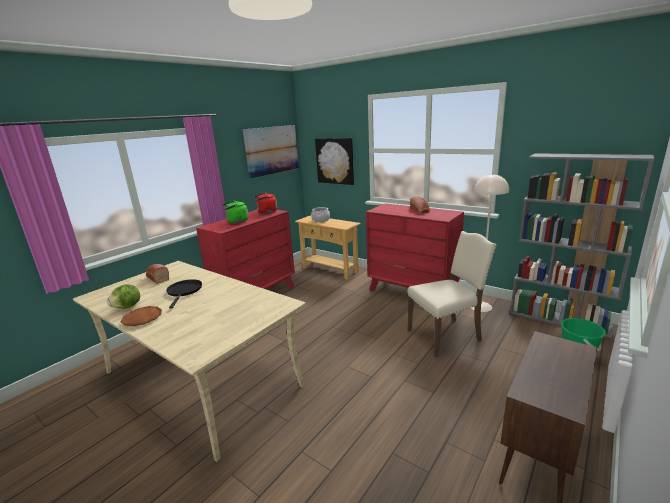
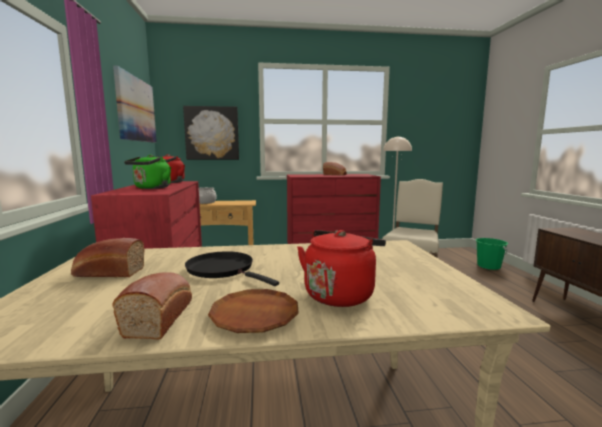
camera: 45 degrees left, 10 degrees down
(127, 307) = (161, 317): lettuce -> bread
(181, 322) = (340, 294): none -> red kettle
(559, 319) = (442, 251): grey bookcase -> none

